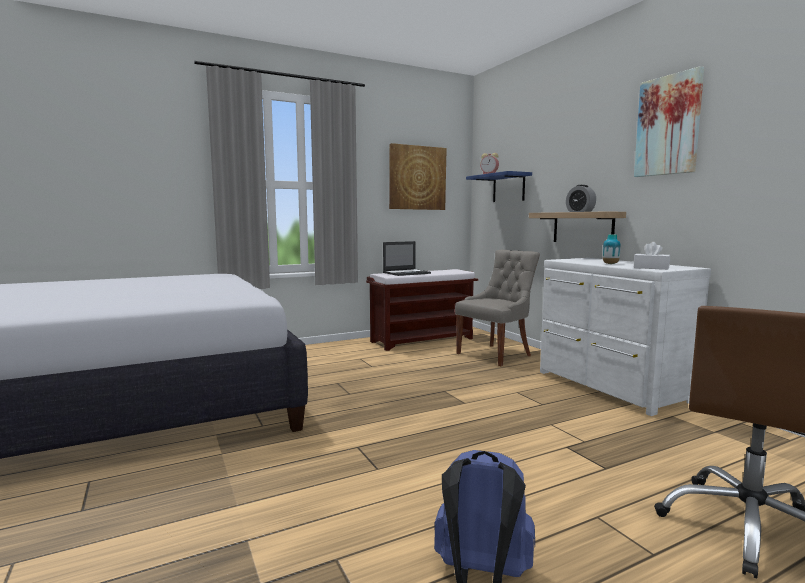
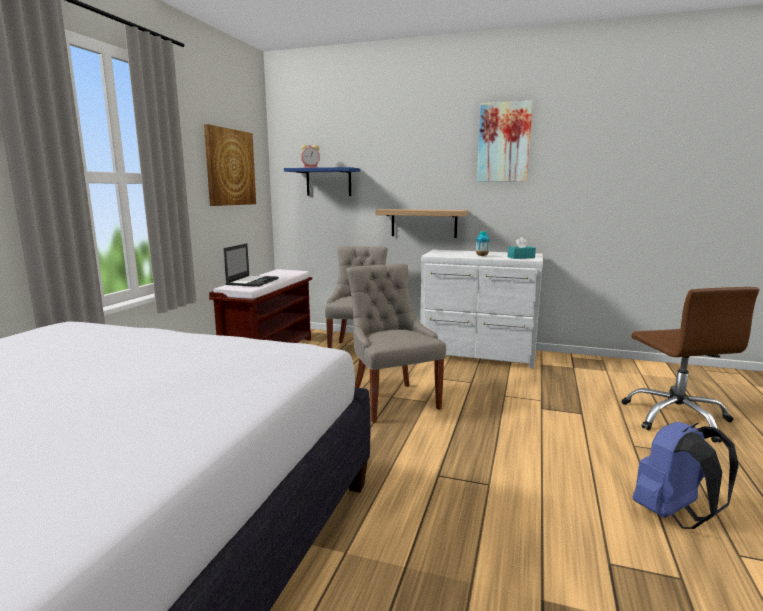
camera: 45 degrees left, 5 degrees up
(438, 393) = (392, 401): none -> grey chair
(580, 211) = (431, 209): alarm clock -> none
(651, 268) = (521, 257): white tissue box -> turquoise tissue box

